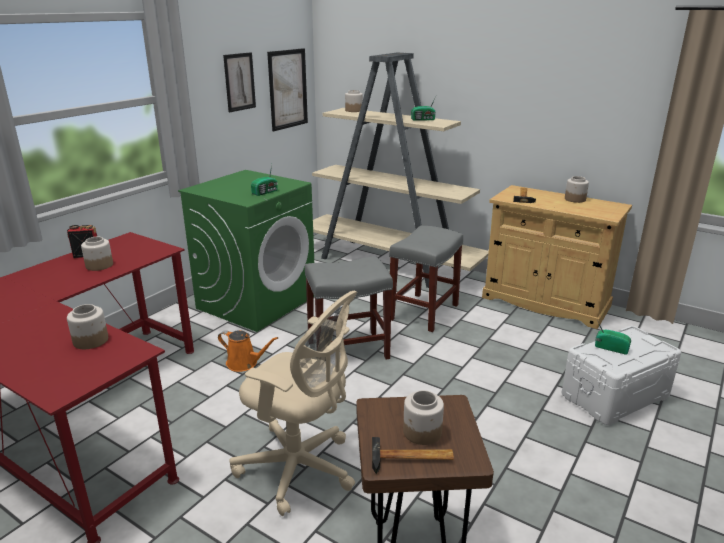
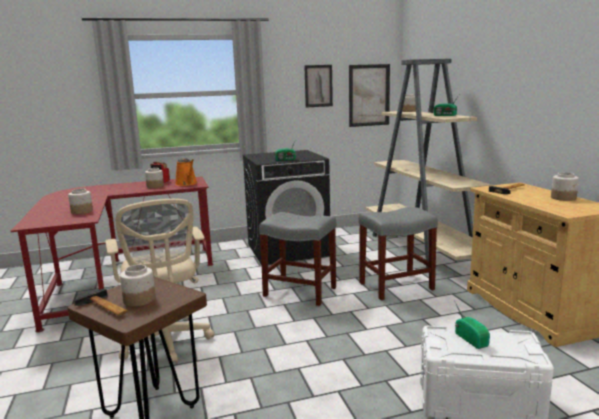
camera: 40 degrees right, 10 degrees down
(244, 363) = (227, 279): orange watering can -> orange watering can (187, 184)
(257, 301) = (288, 250): green washing machine -> black washing machine

